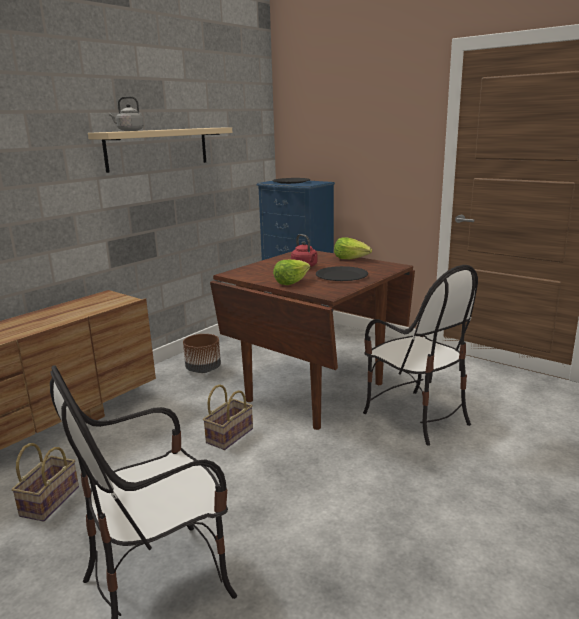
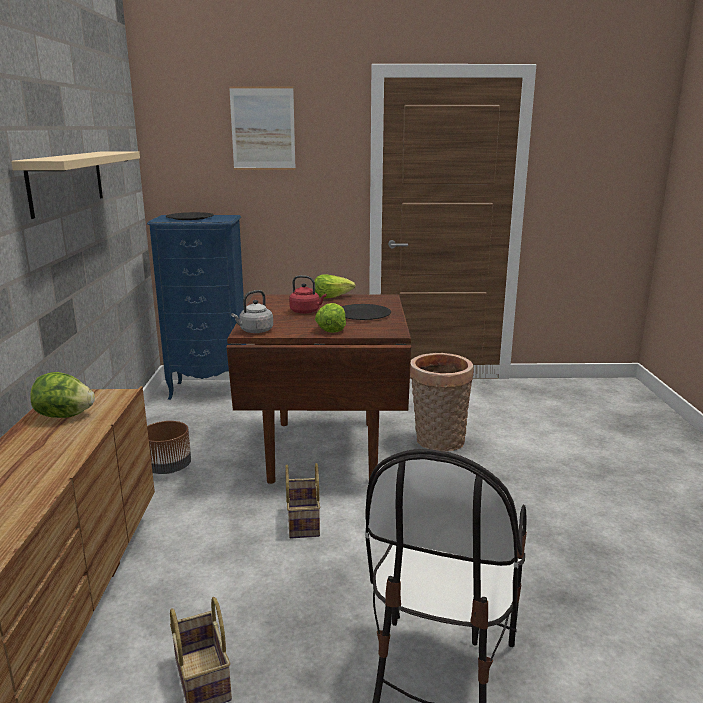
camera: 40 degrees left, 0 degrees up
(82, 306) = (64, 416): none -> lettuce
(129, 131) = (59, 157): grey kettle -> grey kettle (255, 331)
(357, 107) = (263, 128): none -> picture
(416, 417) = (437, 442): chair -> basket

